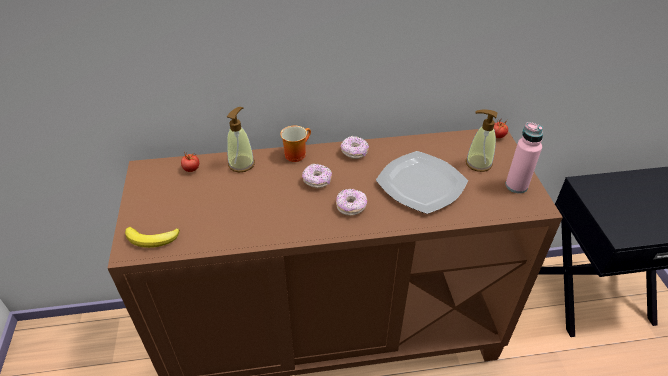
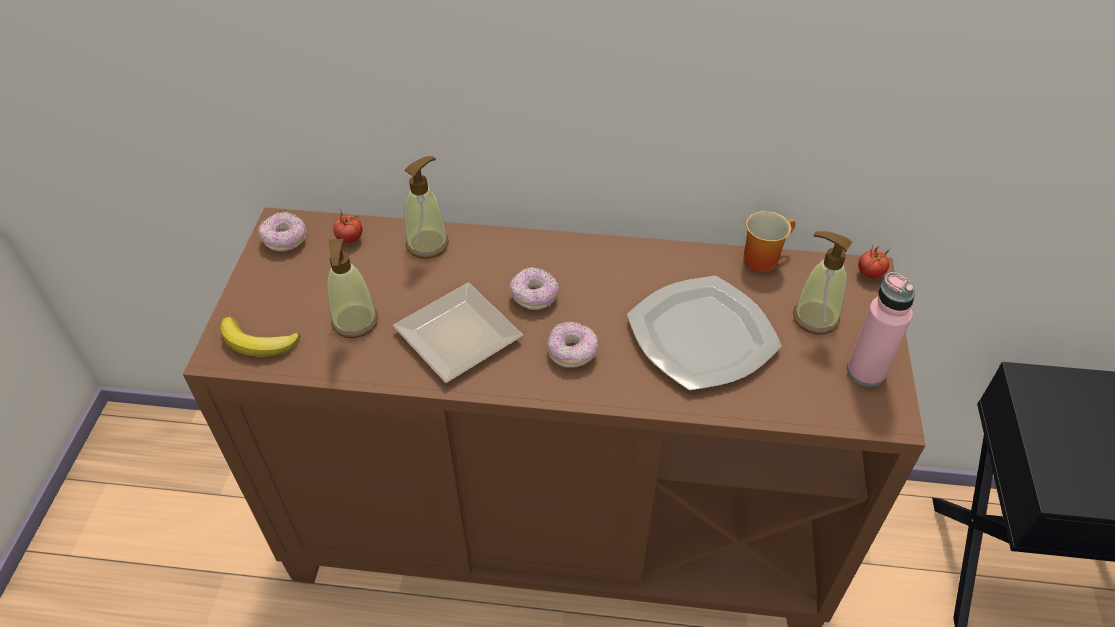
camera: 15 degrees right, 5 degrees up
(211, 215) = (355, 322): none -> soap dispenser
(279, 213) = (457, 339): none -> plate
(296, 153) = (517, 242): mug -> mug (762, 256)
(354, 152) = (612, 258): donut -> donut (285, 240)

